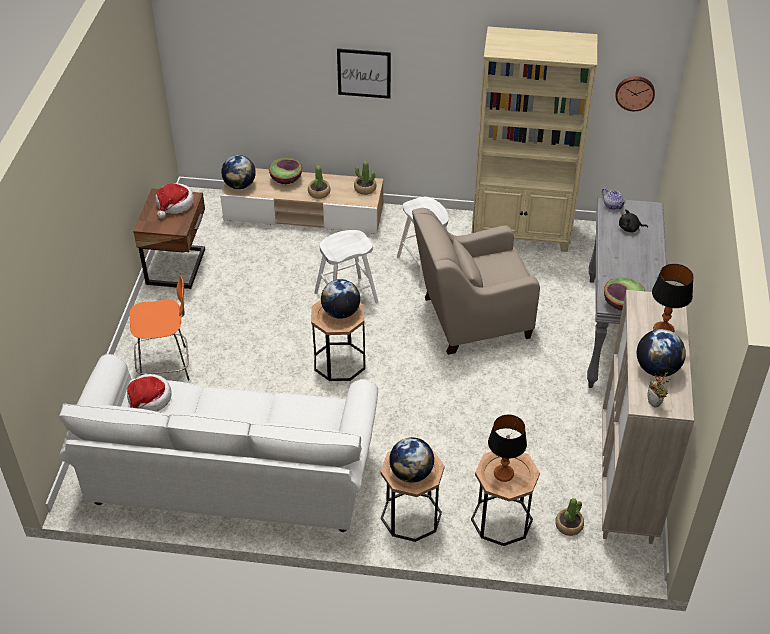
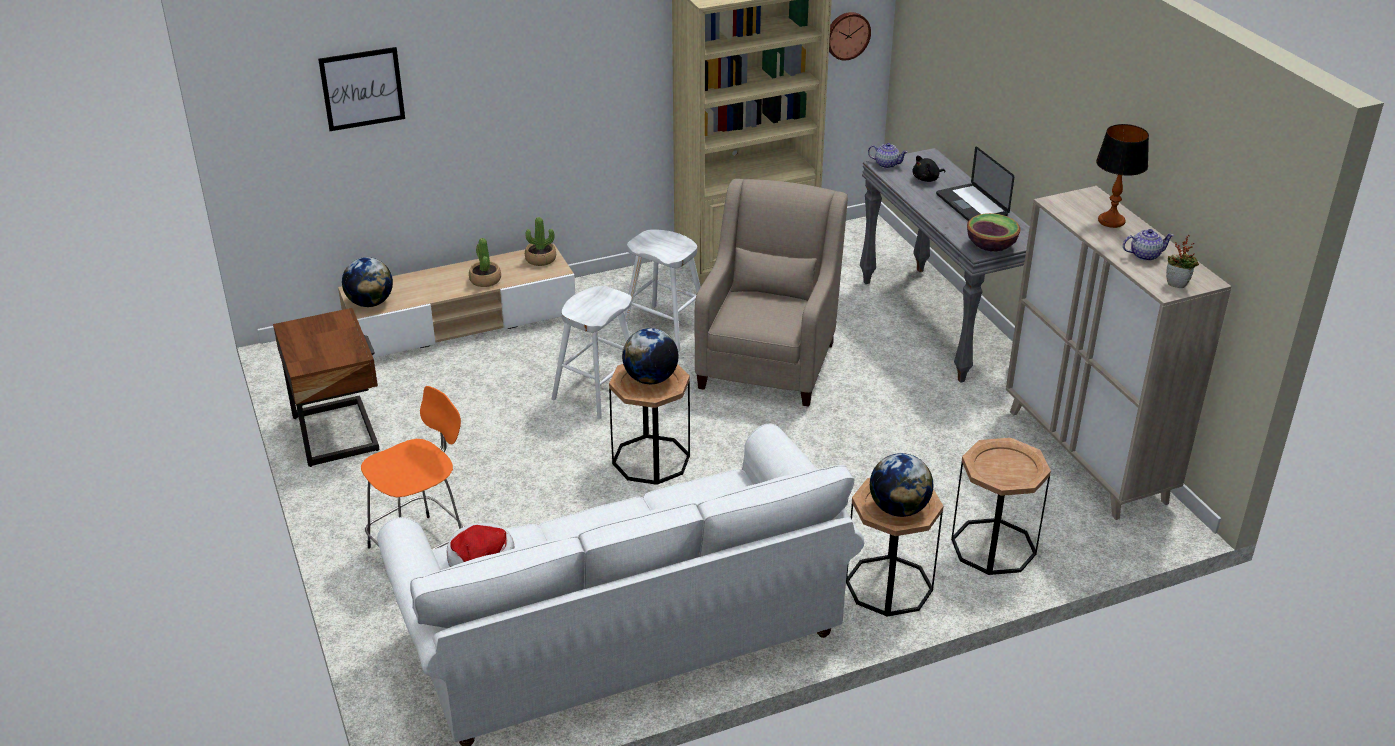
camera: 30 degrees left, 10 degrees down
(174, 204) = (324, 331): hat -> none
(286, 179) = (428, 279): bowl -> none
(364, 73) = (516, 91): picture -> picture (362, 88)
(472, 318) = (768, 361): beige armchair -> beige armchair turned 150 degrees clockwise
(504, 474) = (1001, 468): table lamp -> none
(569, 525) = (1069, 522): potted plant -> none
(641, 263) = (971, 205): none -> laptop
(657, 369) = (1144, 255): globe -> teapot

